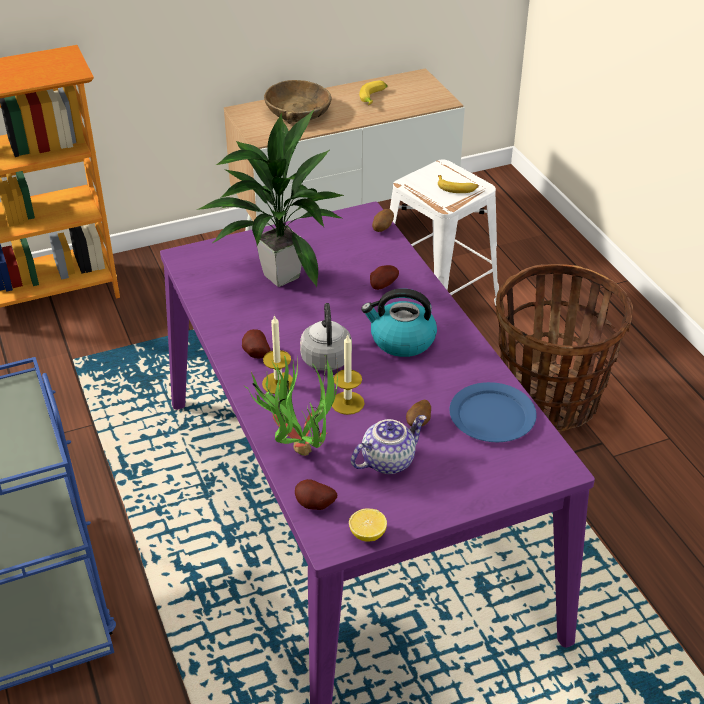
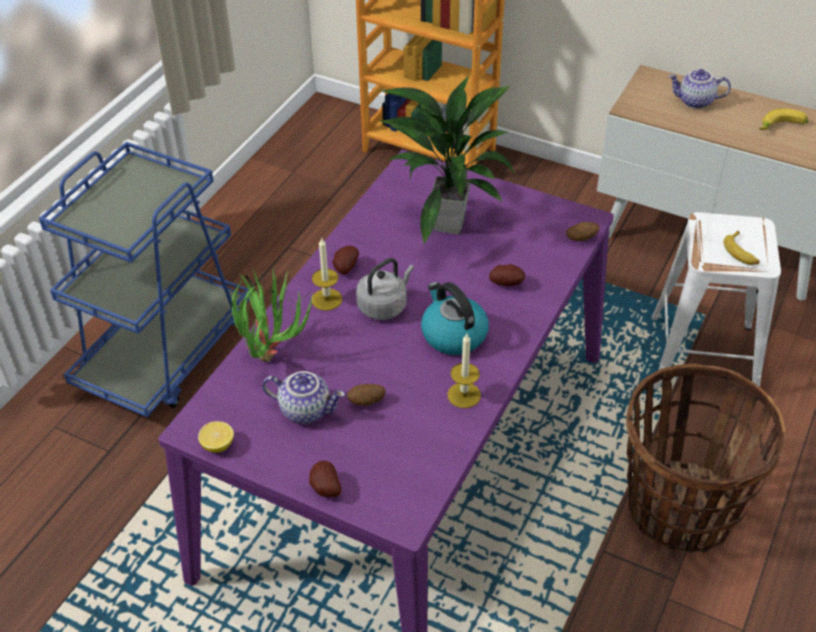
camera: 50 degrees right, 5 degrees up
(298, 111) = (695, 102): brown bowl -> teapot
(314, 506) = (219, 398): potato -> potato (324, 489)
(347, 403) = (346, 349): candle -> candle (464, 395)
(493, 416) = (423, 442): blue plate -> none

